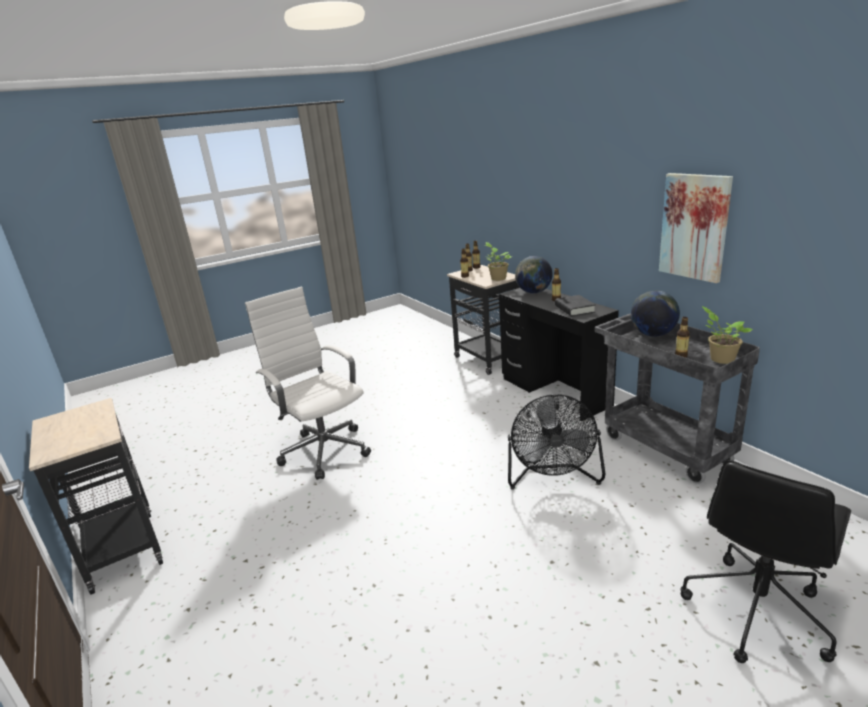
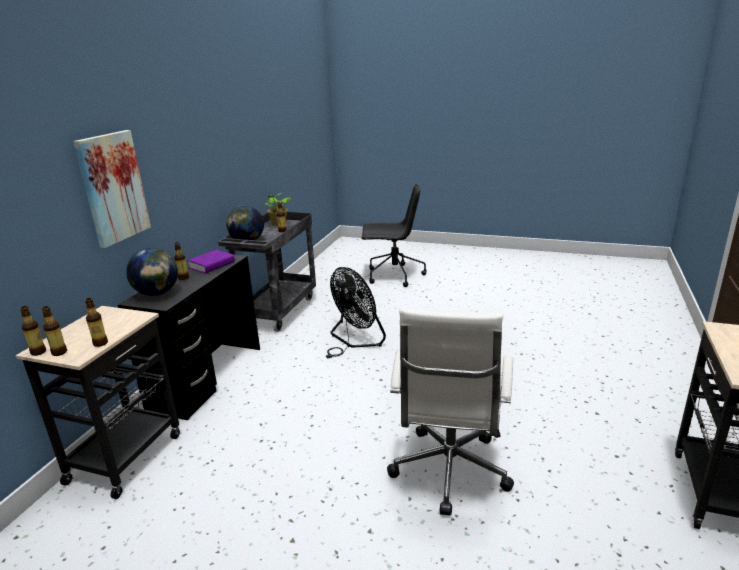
camera: 130 degrees left, 0 degrees up
(497, 278) = (114, 316): potted plant -> none
(574, 309) = (212, 265): black book -> purple book
(694, 227) = (226, 152): picture -> picture (113, 188)

